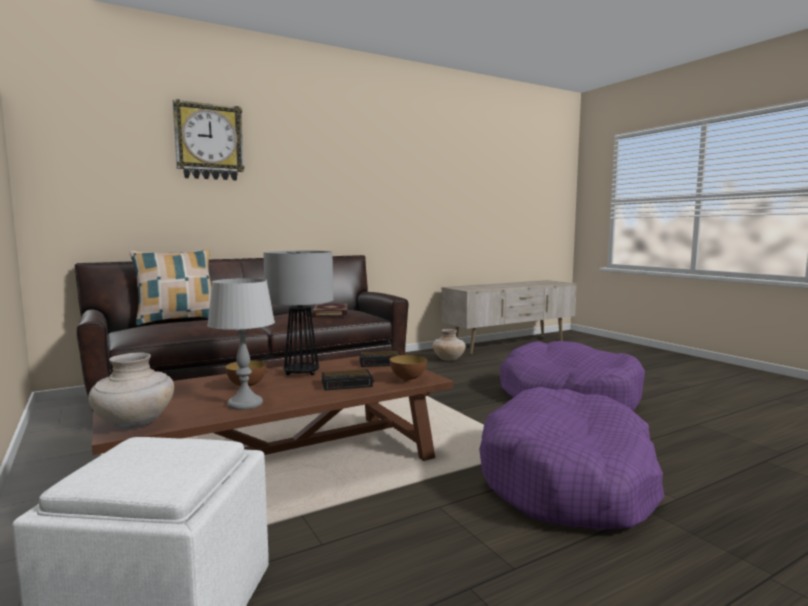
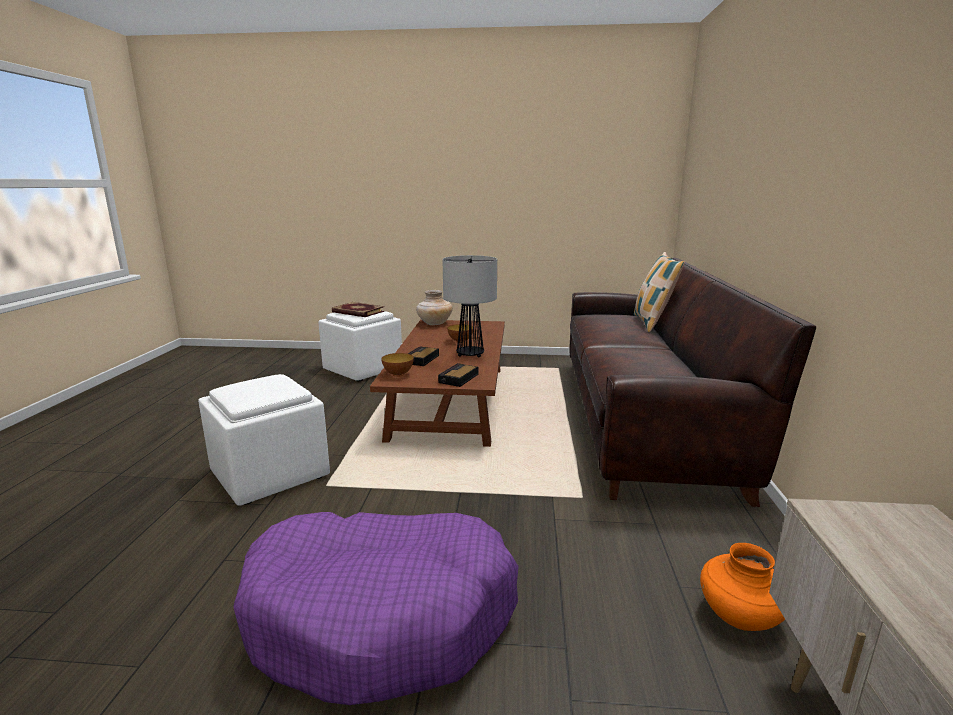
camera: 125 degrees right, 10 degrees up
(209, 142) = (742, 129): wall clock -> none
(245, 404) = (428, 338): grey table lamp -> none
(331, 312) = (645, 368): book -> book (357, 312)
(449, 359) = (739, 617): beige vase -> orange vase
(568, 480) = (271, 474): purple dog bed -> white ottoman

